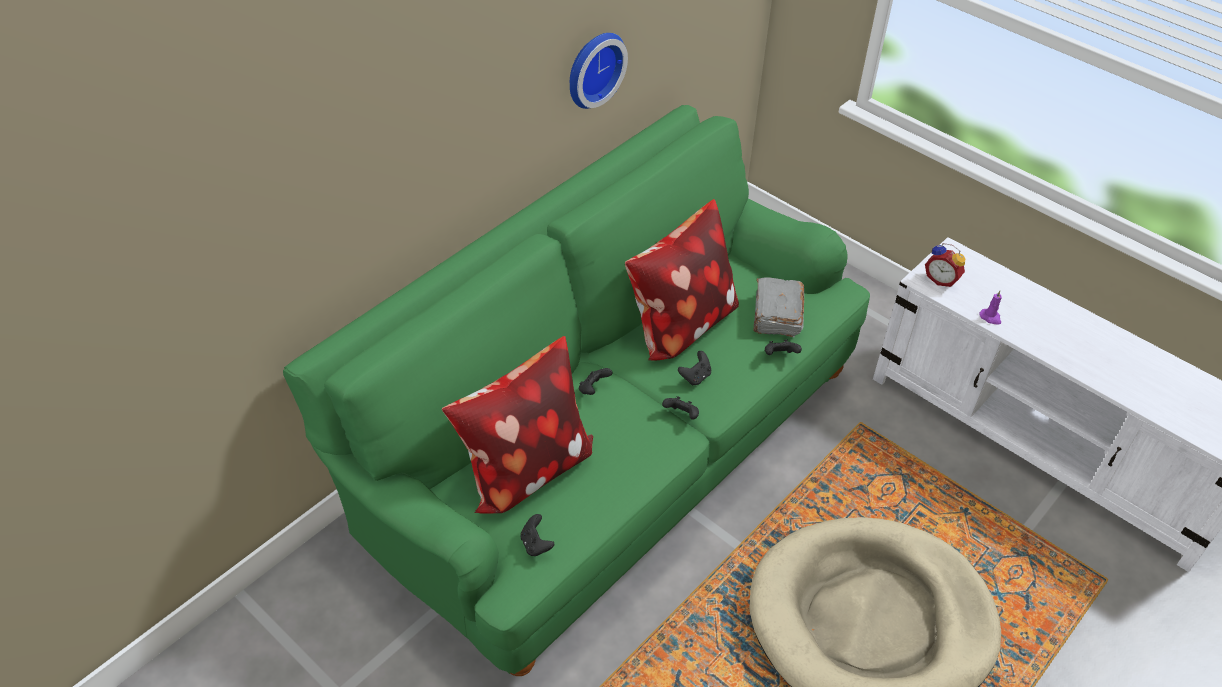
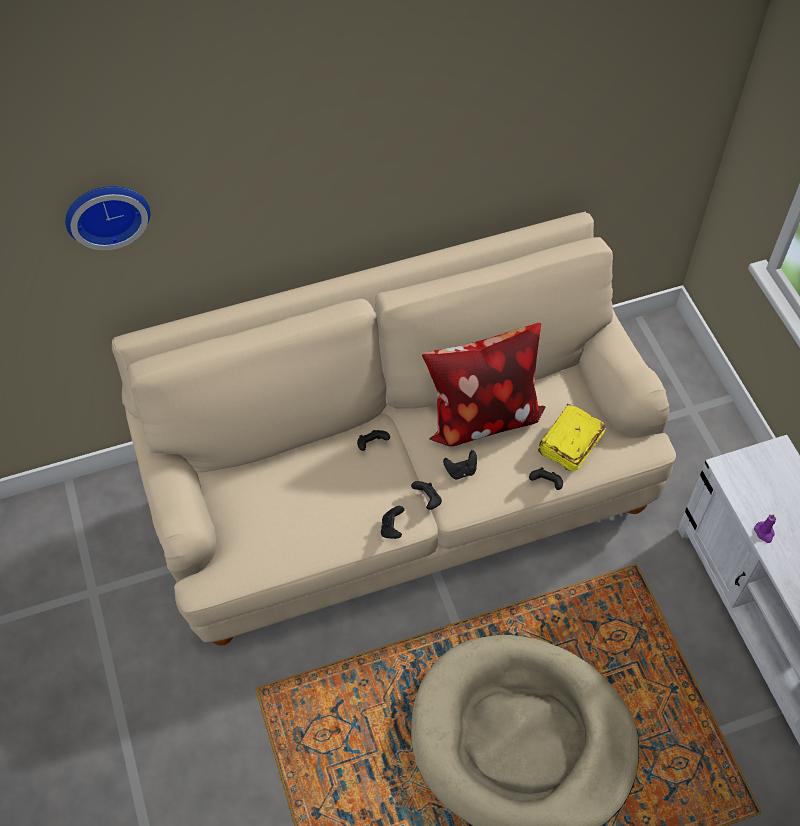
camera: 30 degrees right, 10 degrees up
(524, 468) = (275, 489): pillow -> none
(536, 544) = (244, 556): black game controller -> black game controller (392, 528)
(592, 68) = (473, 165): wall clock -> wall clock (106, 212)
(607, 453) = (400, 492): green sofa -> beige sofa
(776, 316) = (569, 444): grey book -> yellow book
(941, 279) = (746, 475): alarm clock -> none

